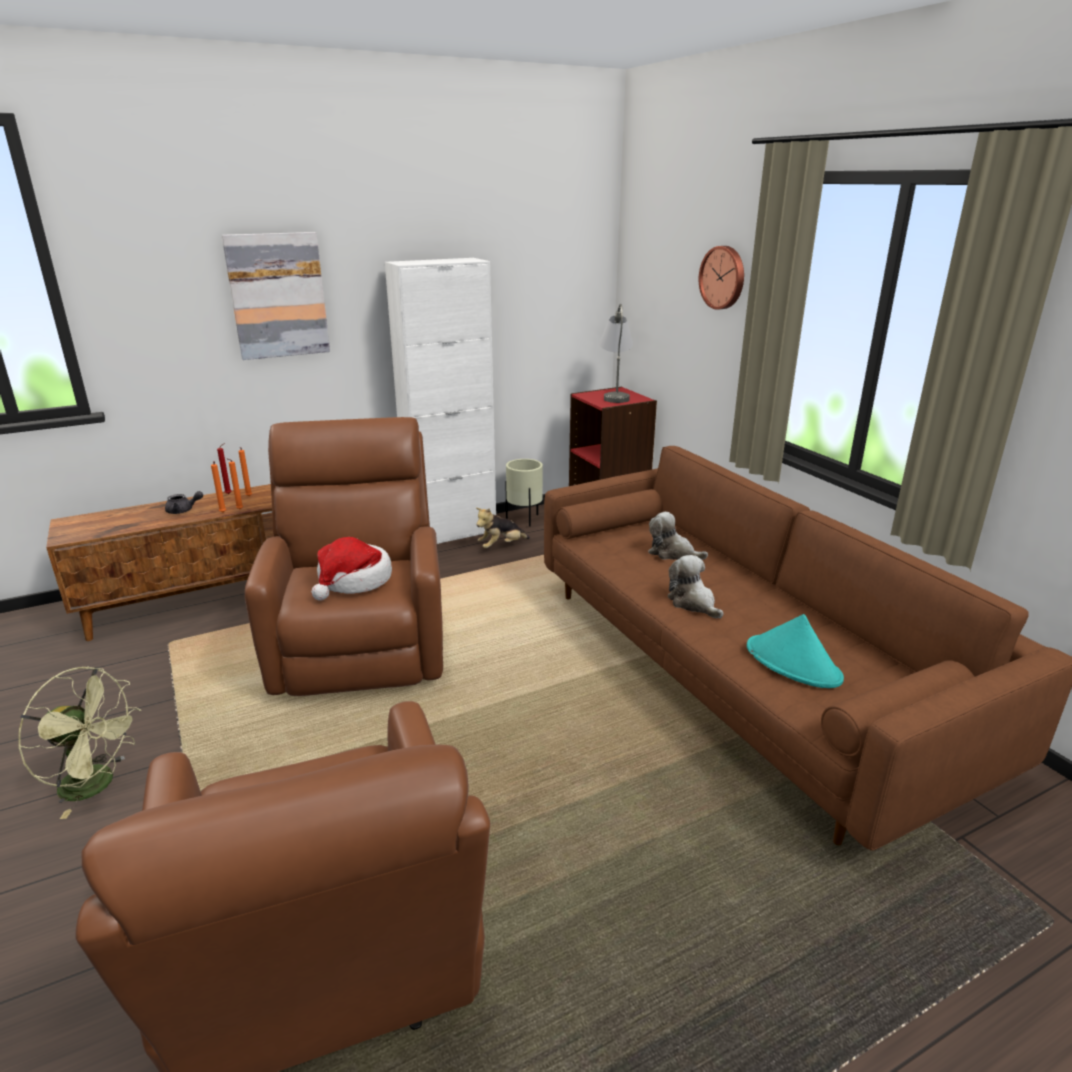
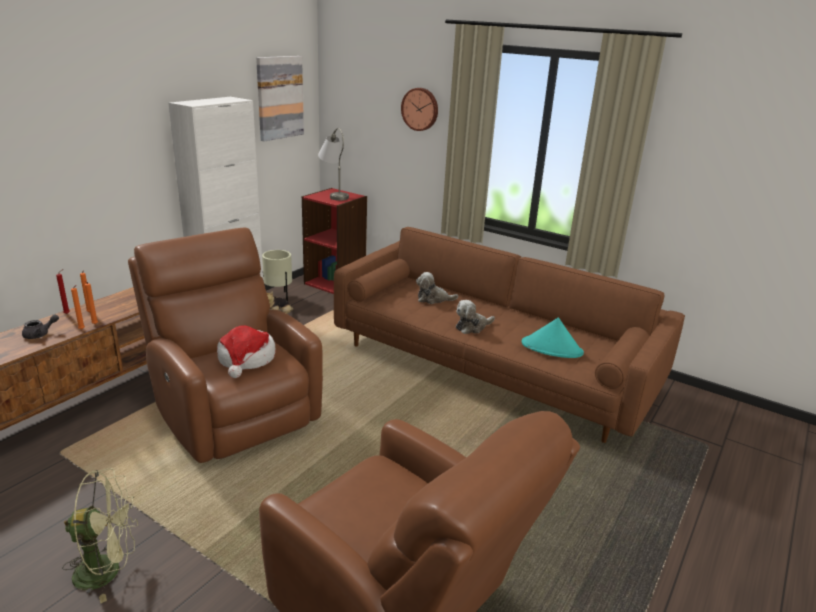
camera: 30 degrees left, 0 degrees up
(278, 296) = (85, 135): picture -> picture (279, 97)
(693, 603) = (472, 327): plush toy -> plush toy turned 60 degrees counterclockwise

